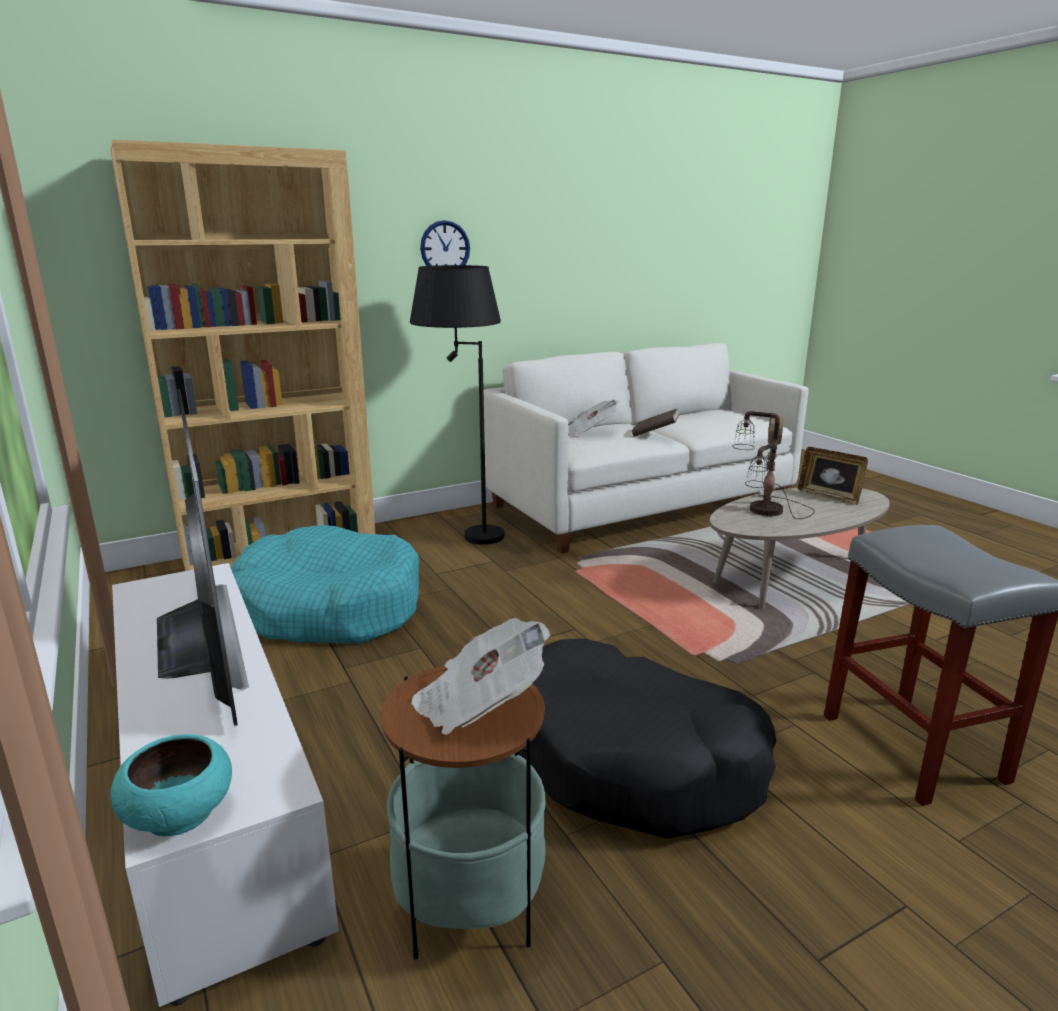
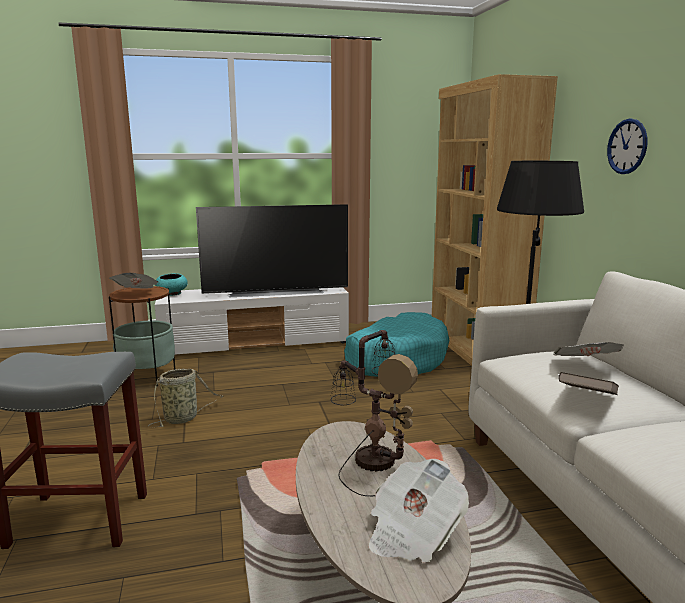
camera: 105 degrees right, 5 degrees down
(632, 759) = (183, 418): black dog bed -> basket
(829, 496) = (413, 533): picture frame -> newspaper

